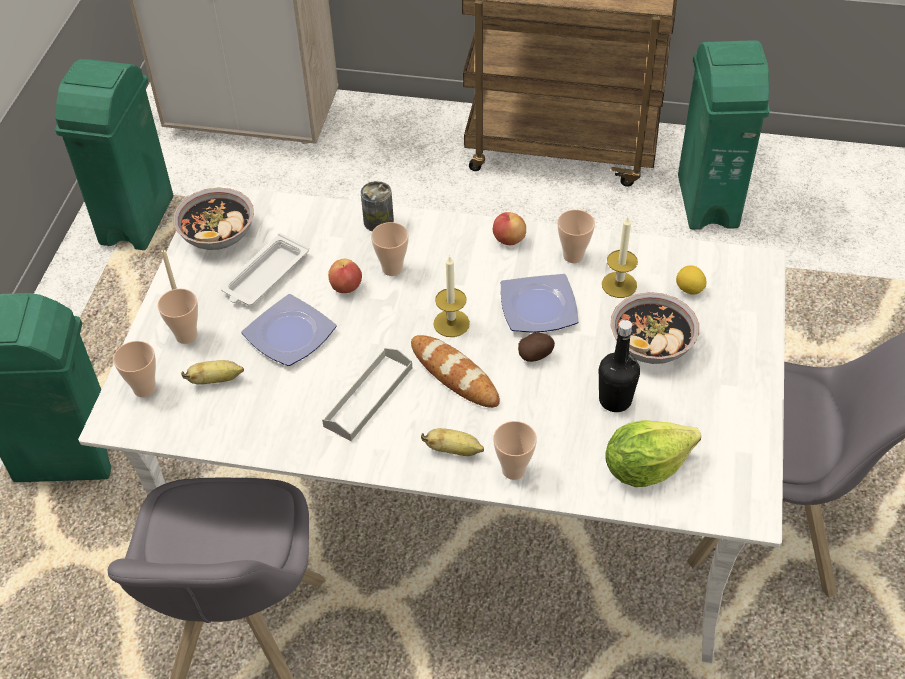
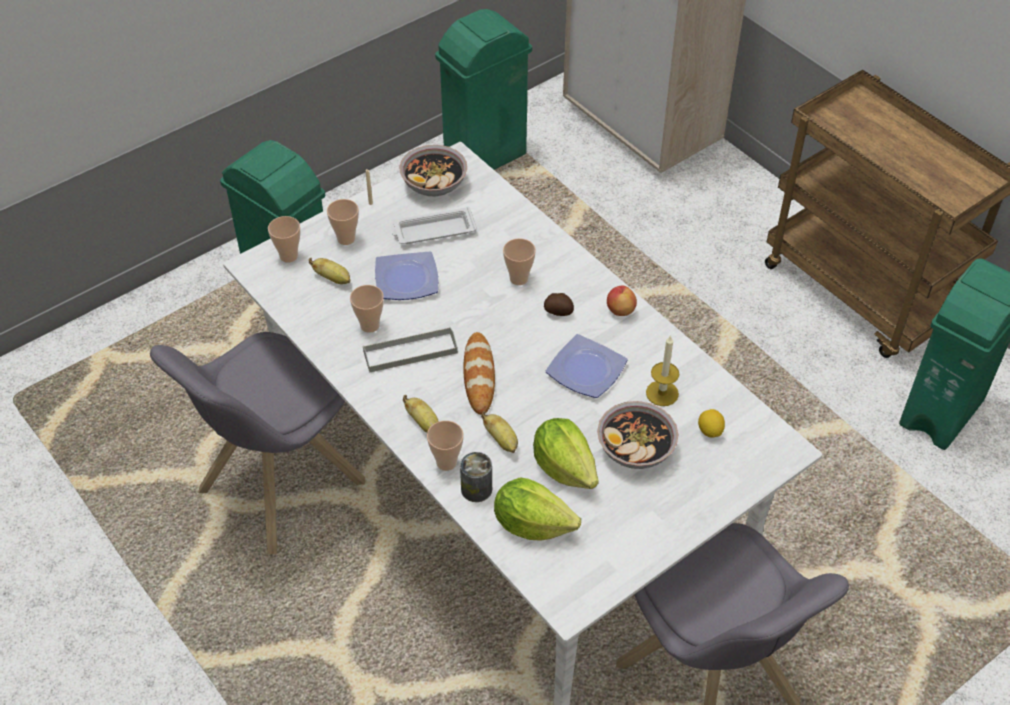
camera: 40 degrees right, 0 degrees up
(346, 287) = (475, 272): apple -> none
(378, 221) = (546, 240): can -> can (476, 489)
(451, 323) = (515, 341): candle -> none
(536, 355) = (547, 400): potato -> potato (559, 312)
(538, 416) = (502, 440): none -> banana
(573, 256) = (653, 351): cup -> cup (370, 325)
(615, 400) = (564, 467): black bottle -> lettuce

